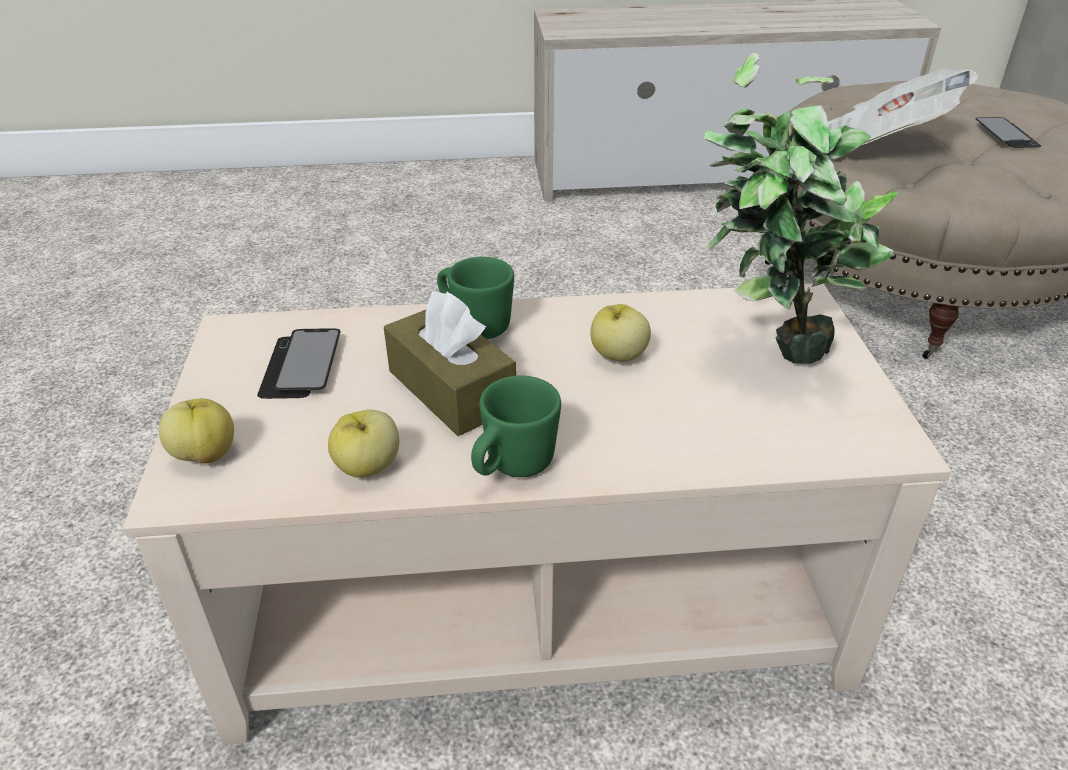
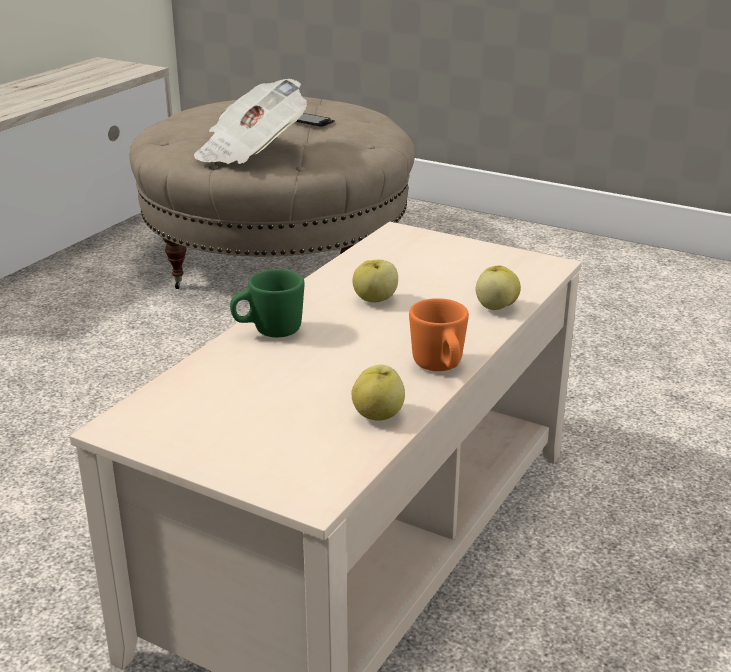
camera: 55 degrees left, 10 degrees down
(205, 454) = (280, 475): apple -> apple (495, 307)
(301, 366) = (220, 409): phone -> none
(451, 389) = (333, 362): brown tissue box -> none
(512, 467) = (440, 367): green mug -> orange mug
(765, 351) = (431, 261): potted plant -> none

